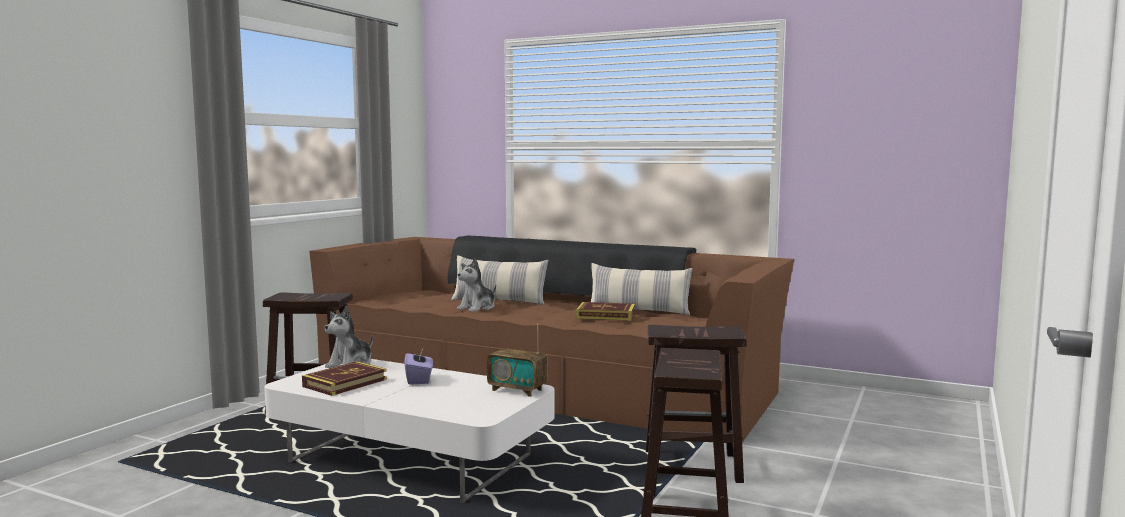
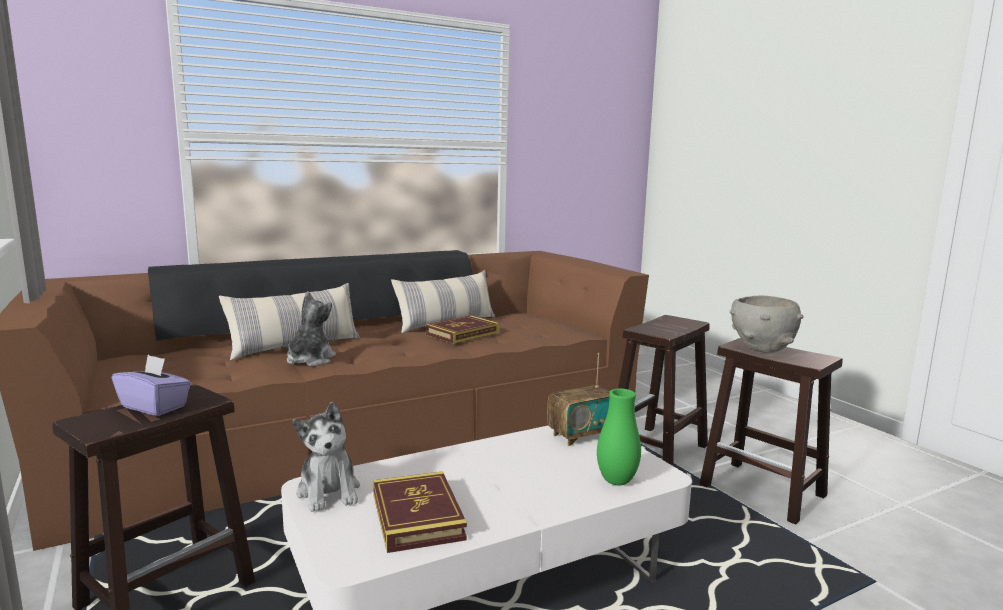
camera: 55 degrees left, 5 degrees up
(419, 379) = (472, 469): purple tissue box -> purple tissue box (155, 406)
(453, 409) = (616, 481): none -> green vase
(477, 308) = (310, 360): plush toy -> plush toy turned 150 degrees counterclockwise
(683, 357) = (761, 349): none -> grey bowl

